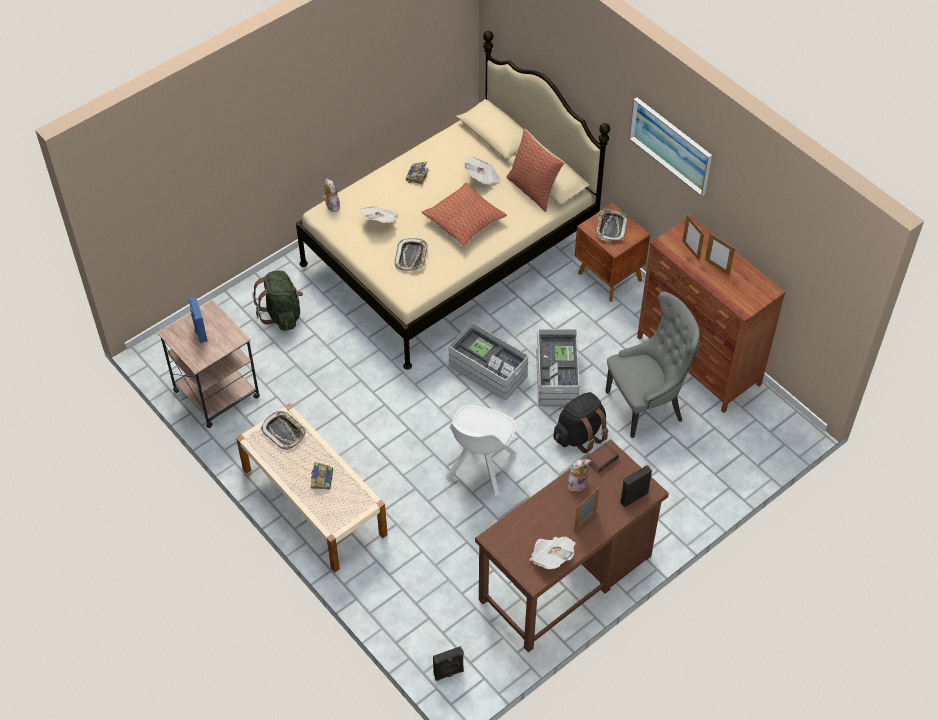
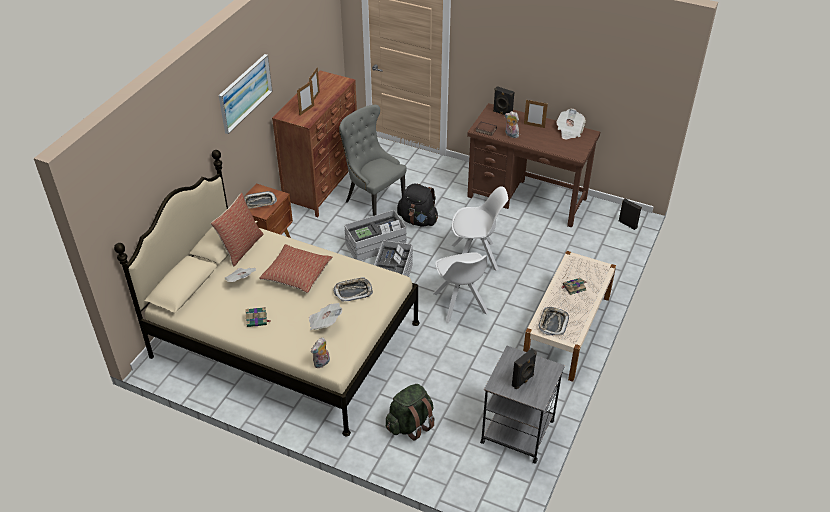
camera: 115 degrees left, 10 degrees down
(200, 332) = (523, 381): blue speaker -> black speaker
(216, 392) = (517, 433): brown cart -> grey cart
(412, 418) = (460, 304): none -> white chair

